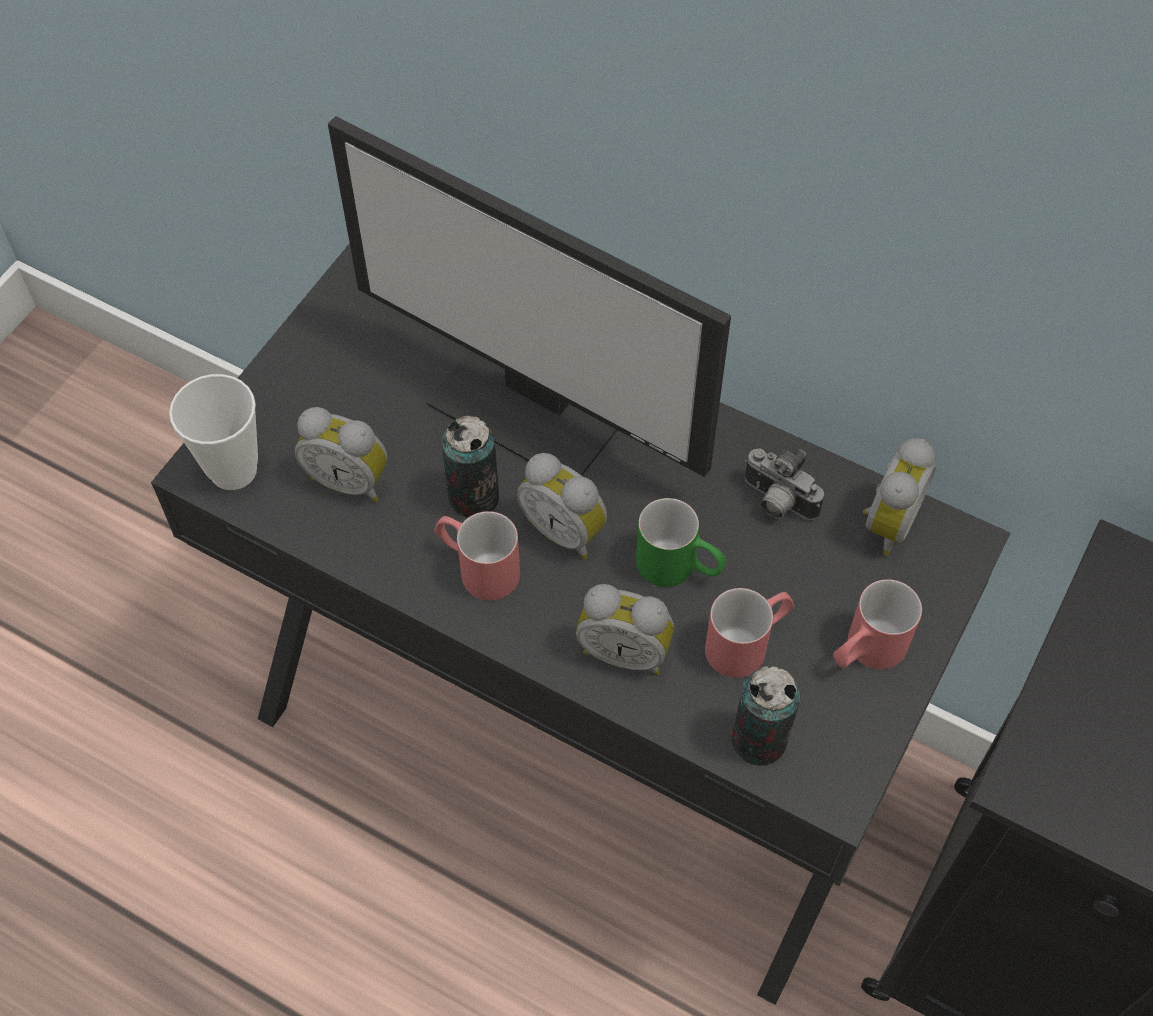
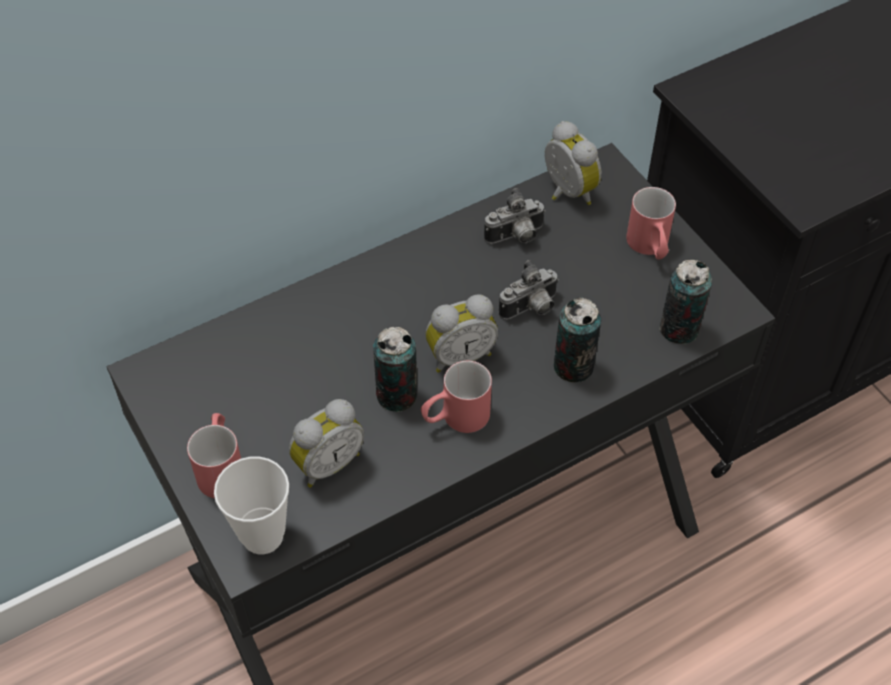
camera: 60 degrees left, 5 degrees down
(534, 405) = (346, 326): monitor -> none
(625, 650) = (573, 366): alarm clock -> can
(679, 568) = (531, 309): green mug -> camera
(748, 643) = (608, 301): red mug -> red mug (221, 466)

